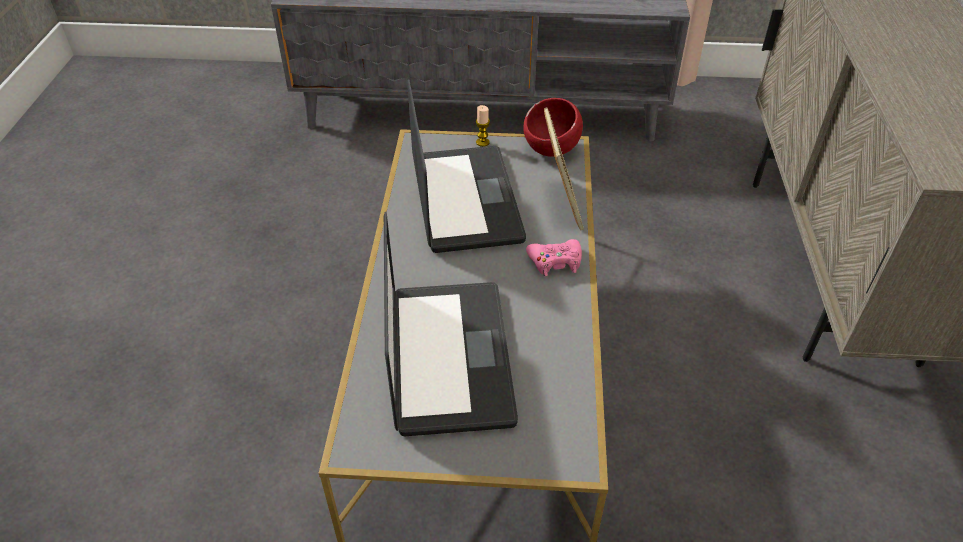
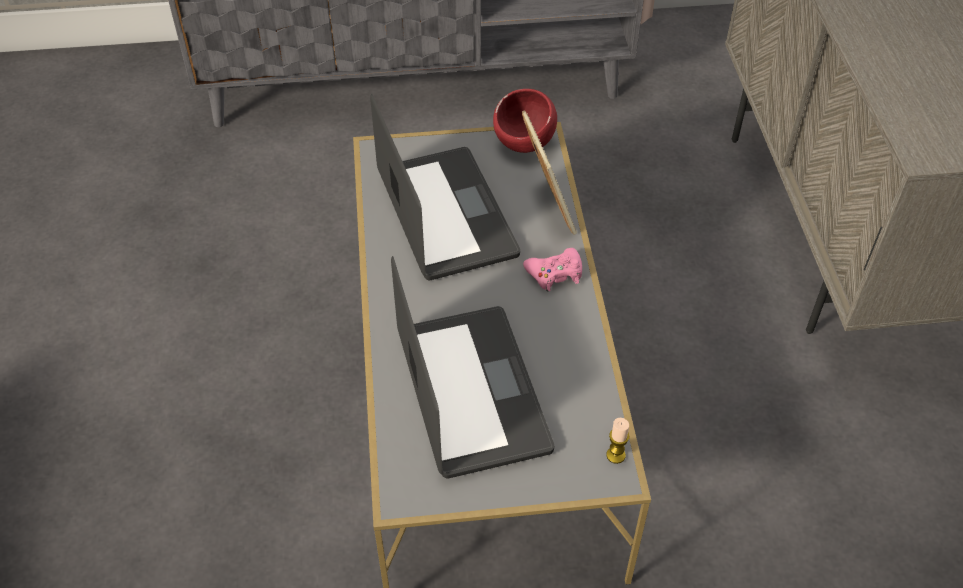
camera: 10 degrees left, 5 degrees up
(482, 142) = (448, 143): candle -> candle (615, 455)

